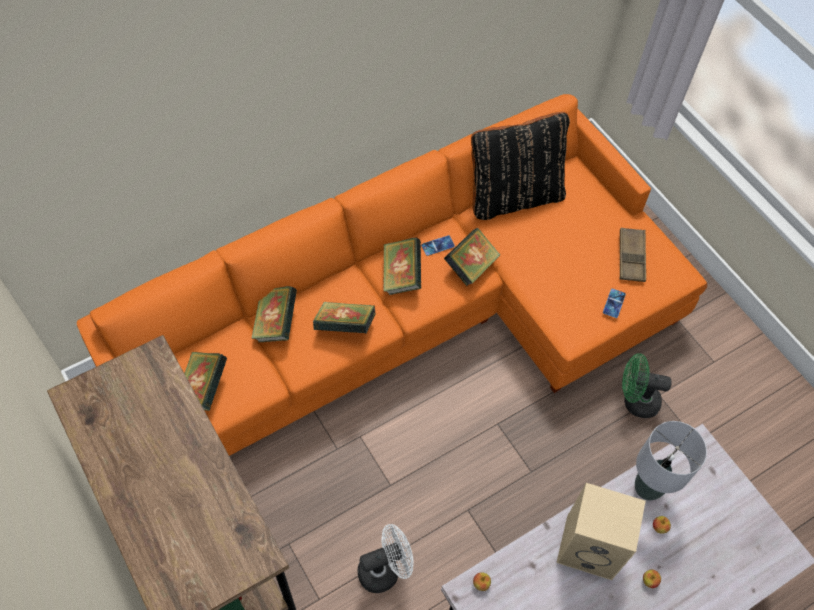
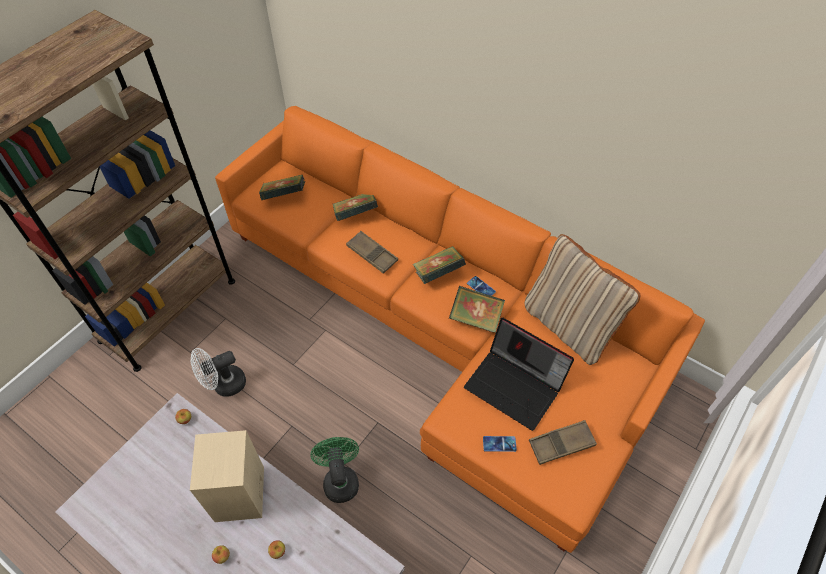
camera: 70 degrees right, 5 degrees down
(345, 326) = (372, 254): book -> brown tray
(384, 569) = (224, 385): white fan -> white fan turned 105 degrees clockwise
(514, 196) = (569, 326): black pillow -> beige pillow
(561, 265) = (515, 386): none -> laptop
(635, 401) = (453, 534): green fan -> green fan (340, 479)
(647, 487) = (314, 529): grey table lamp -> none

